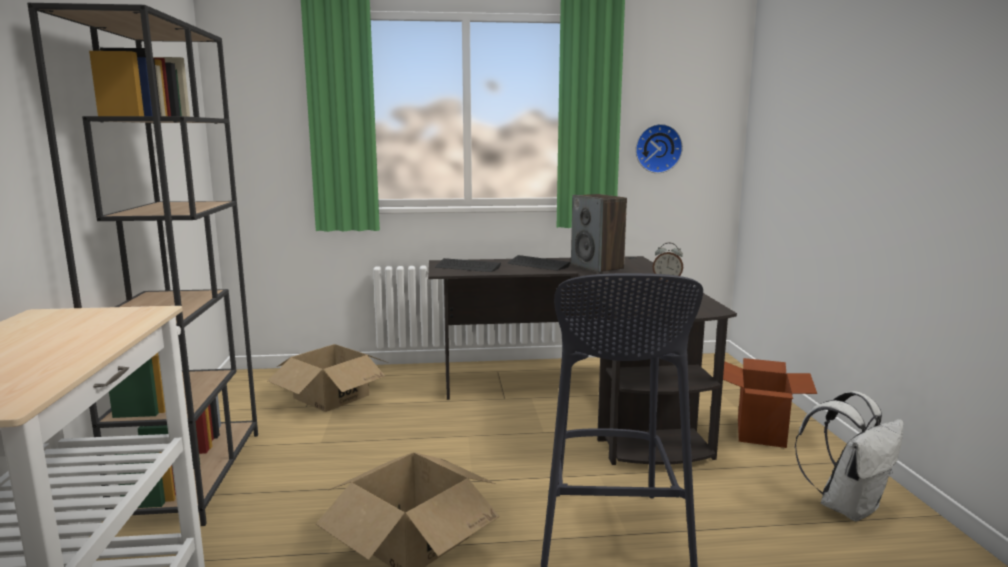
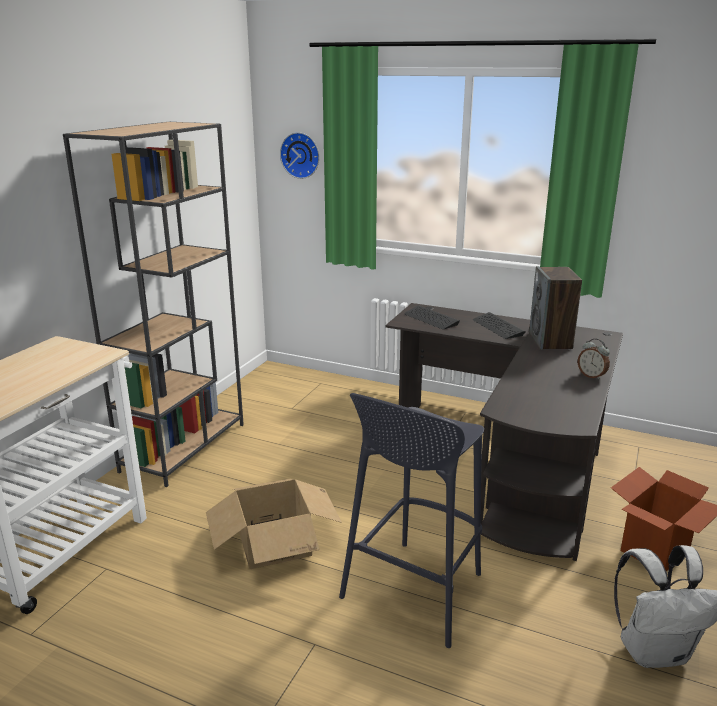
camera: 30 degrees right, 10 degrees up
(332, 396) = (316, 403): cardboard box -> none
(657, 148) = (667, 217): wall clock -> wall clock (301, 155)

